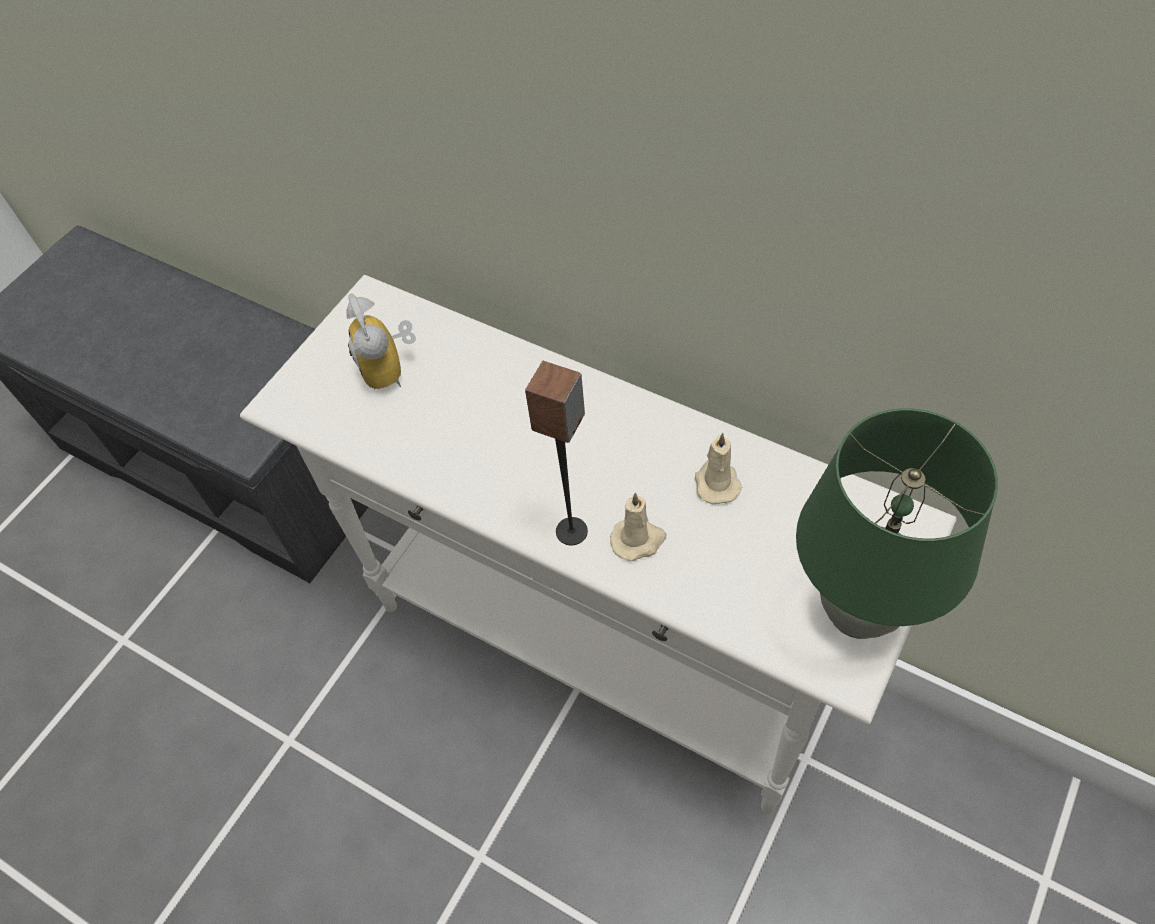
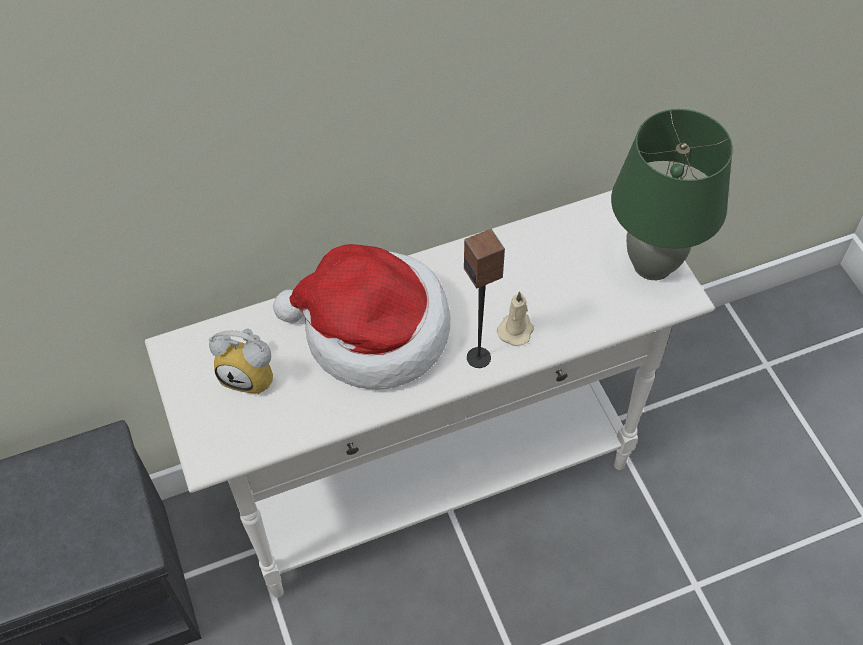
camera: 55 degrees left, 0 degrees up
(519, 422) = (372, 332): none -> hat
(716, 482) = (514, 266): beige candle -> none

